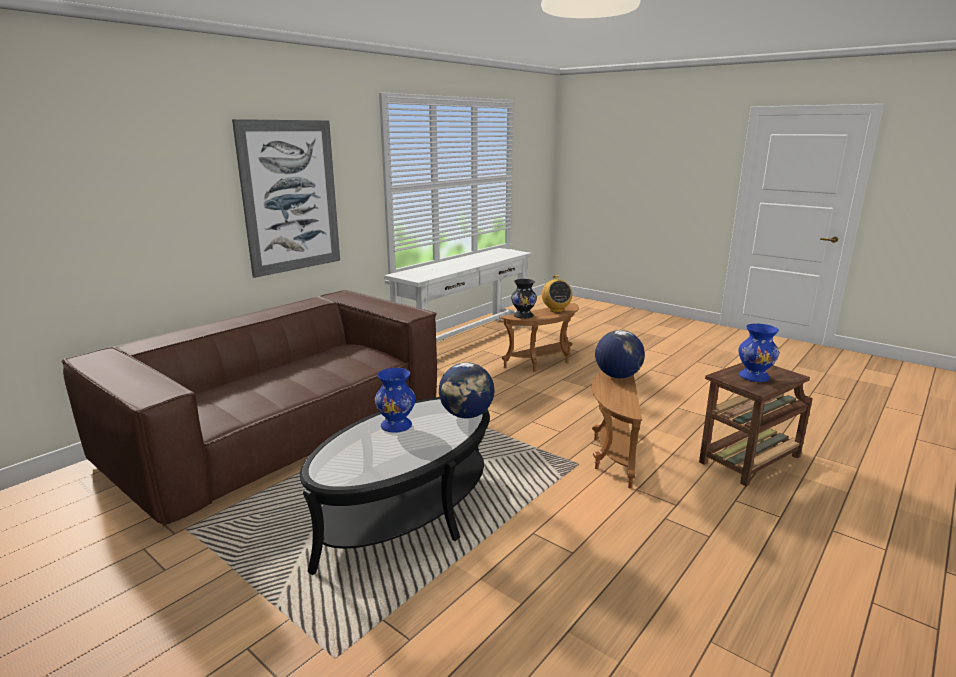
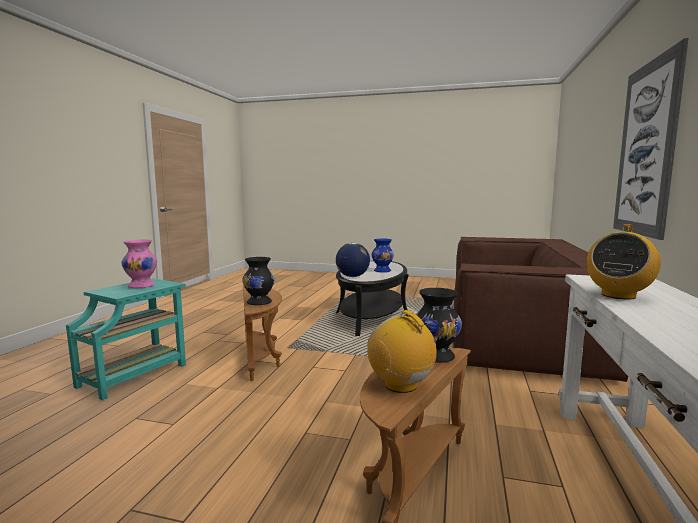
camera: 155 degrees right, 10 degrees down
(447, 270) = (618, 295): none -> radio
(617, 376) = (260, 302): globe -> black vase
(747, 461) = (136, 375): brown side table -> turquoise side table
(753, 377) = (142, 286): blue vase -> pink vase

